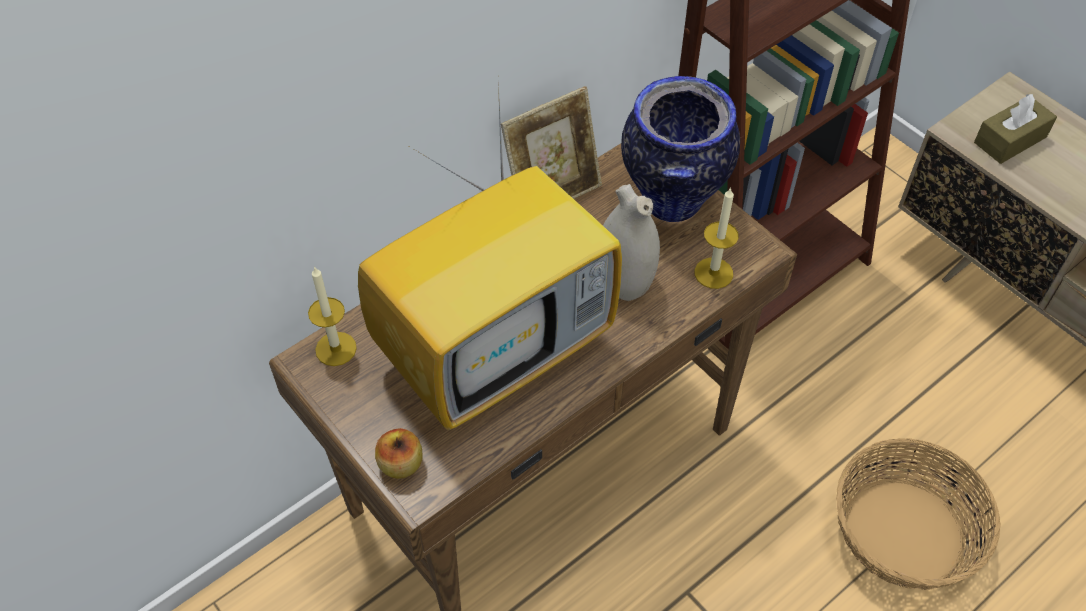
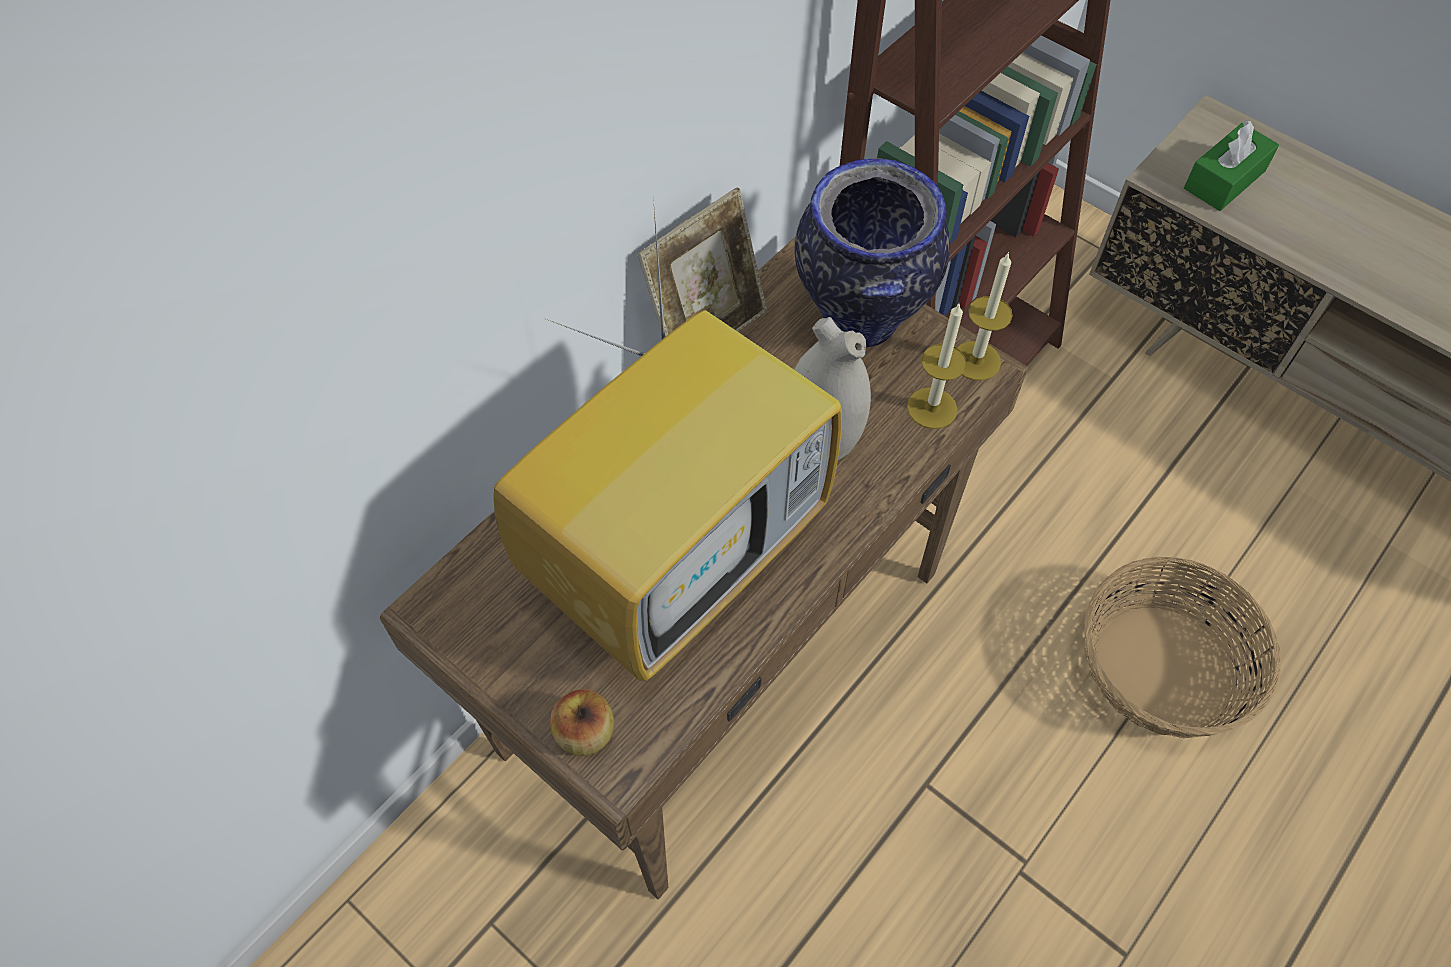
camera: 10 degrees left, 5 degrees up
(336, 349) = (466, 585): candle -> candle (976, 361)
(1010, 140) = (1224, 180): brown tissue box -> green tissue box

